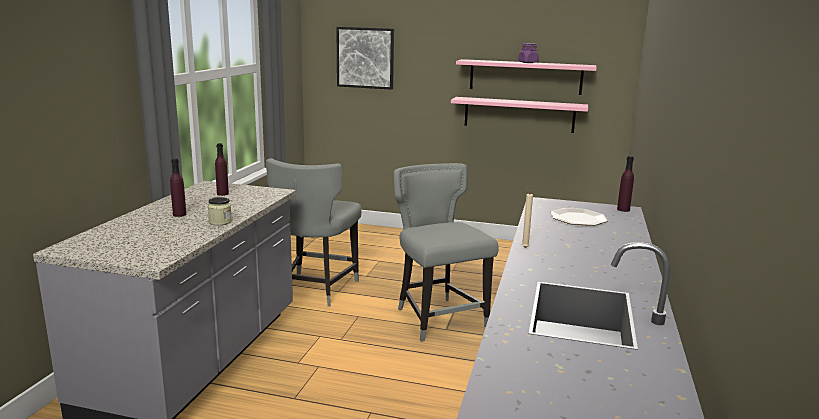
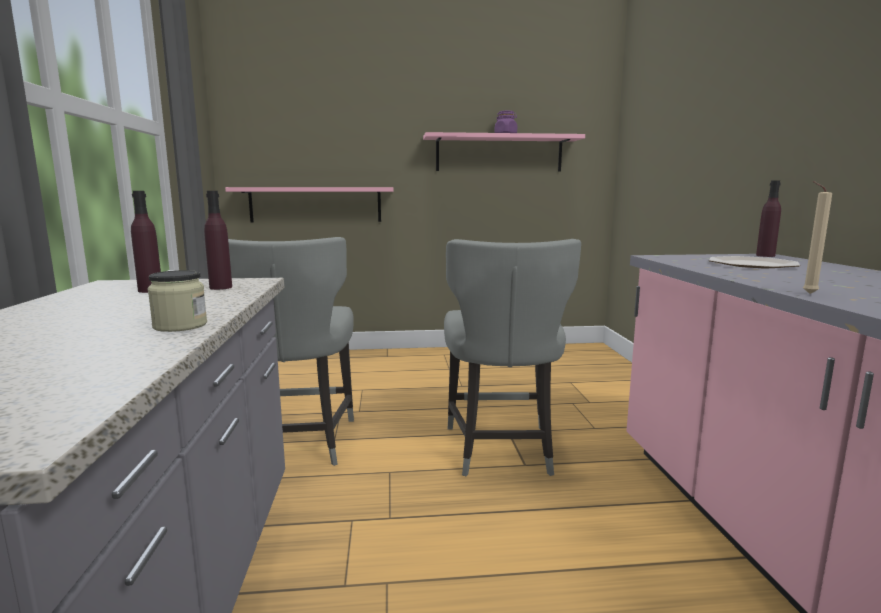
camera: 20 degrees left, 5 degrees down
(179, 214) = (67, 324): purple bottle -> purple bottle (221, 287)
(365, 58) = (301, 138): picture -> none
(438, 318) = (500, 450): grey chair -> grey chair turned 135 degrees counterclockwise
(519, 114) = (494, 198): pink shelf -> pink shelf (315, 204)

